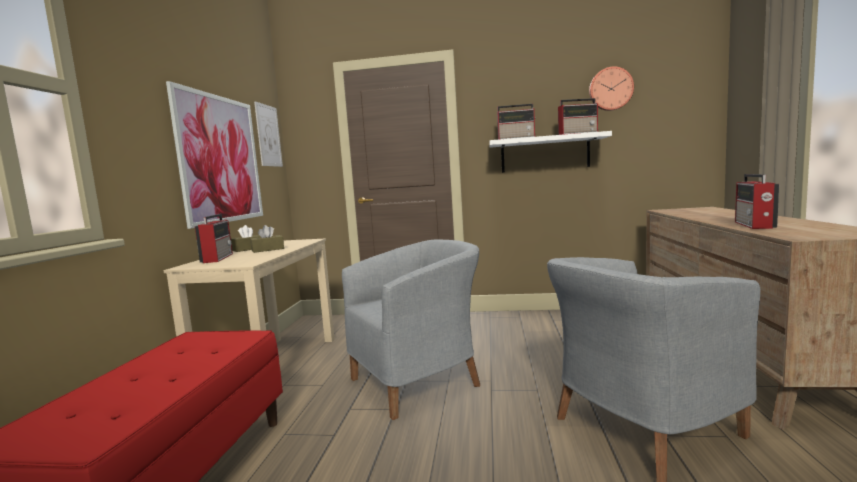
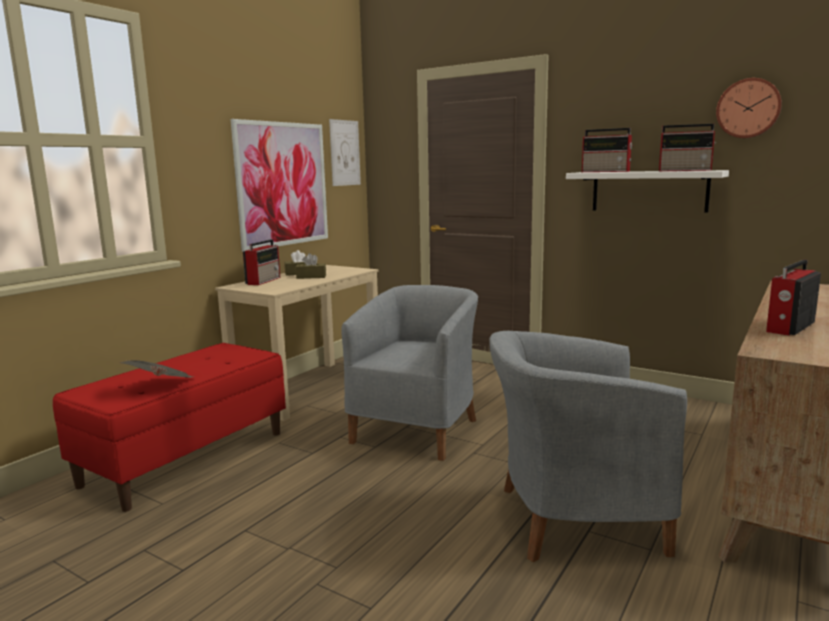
camera: 25 degrees right, 5 degrees up
(149, 400) = (162, 387): none -> newspaper
(419, 381) = (418, 429): grey armchair -> grey armchair turned 60 degrees counterclockwise

